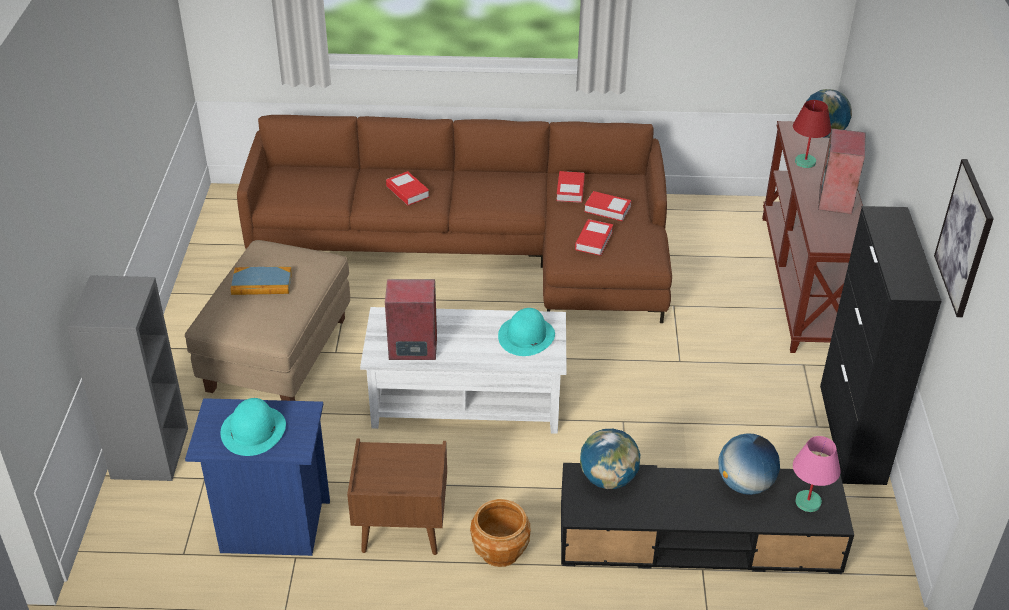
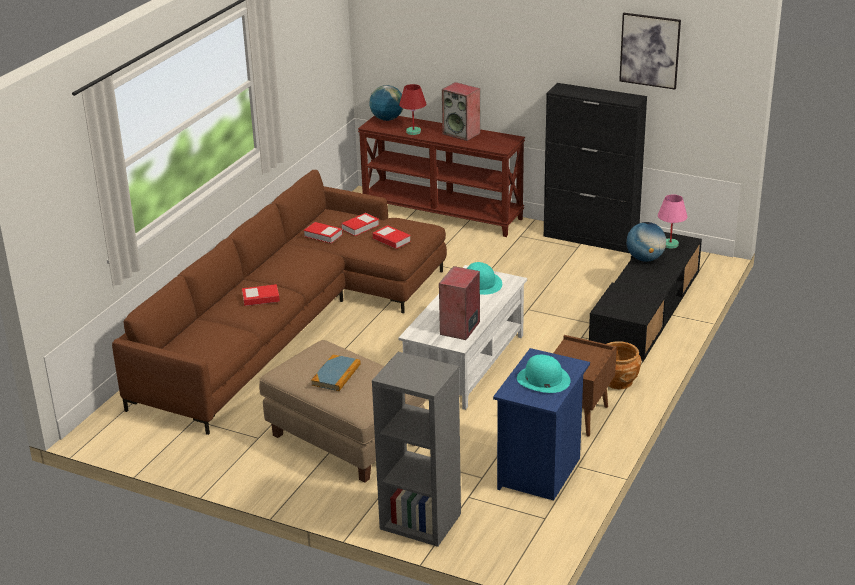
camera: 65 degrees left, 10 degrees down
(608, 479) = (614, 300): globe -> none

